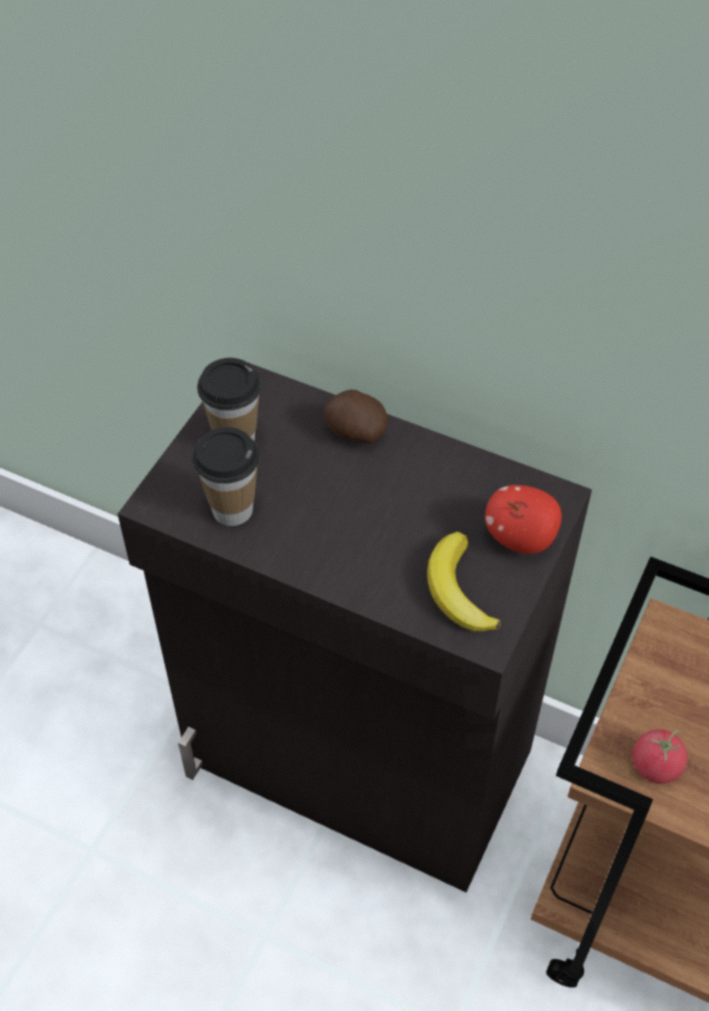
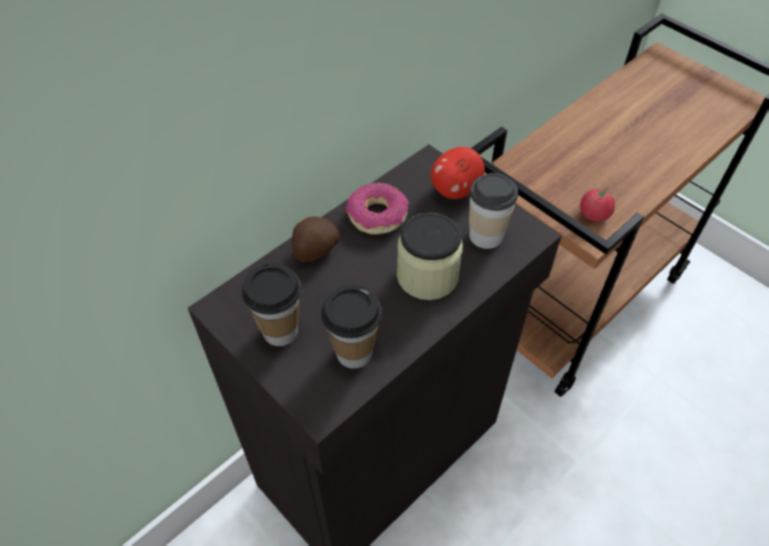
camera: 70 degrees left, 0 degrees up
(366, 546) = (427, 276): none -> jar
(436, 472) = (377, 215): none -> donut
(458, 589) = (486, 236): banana -> cup

